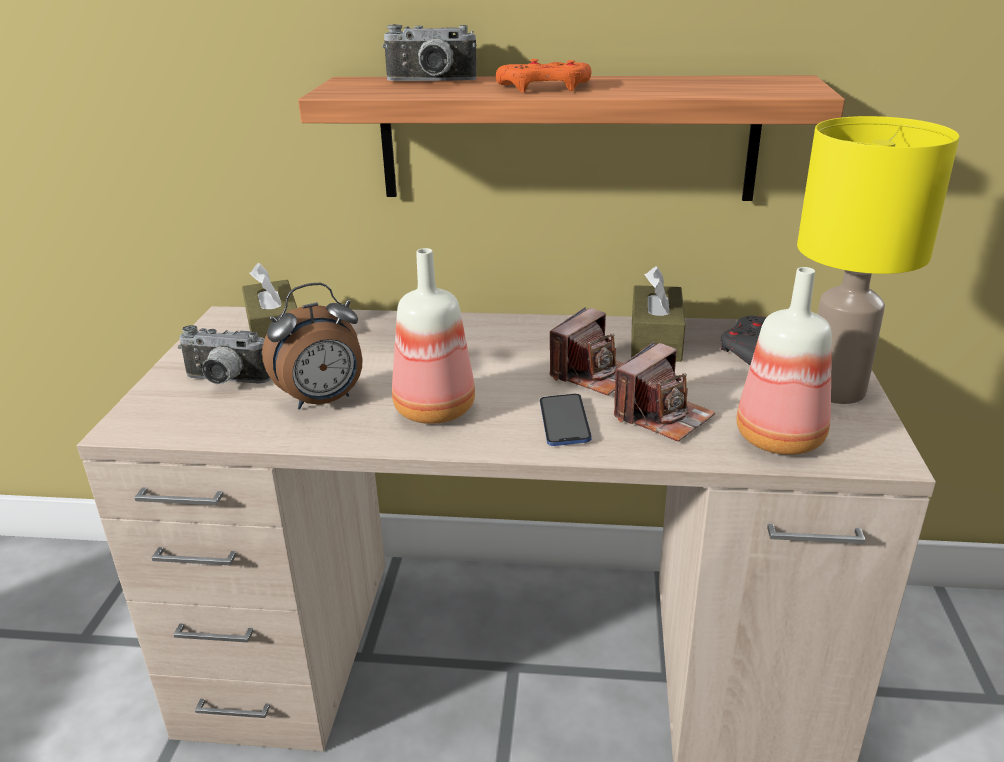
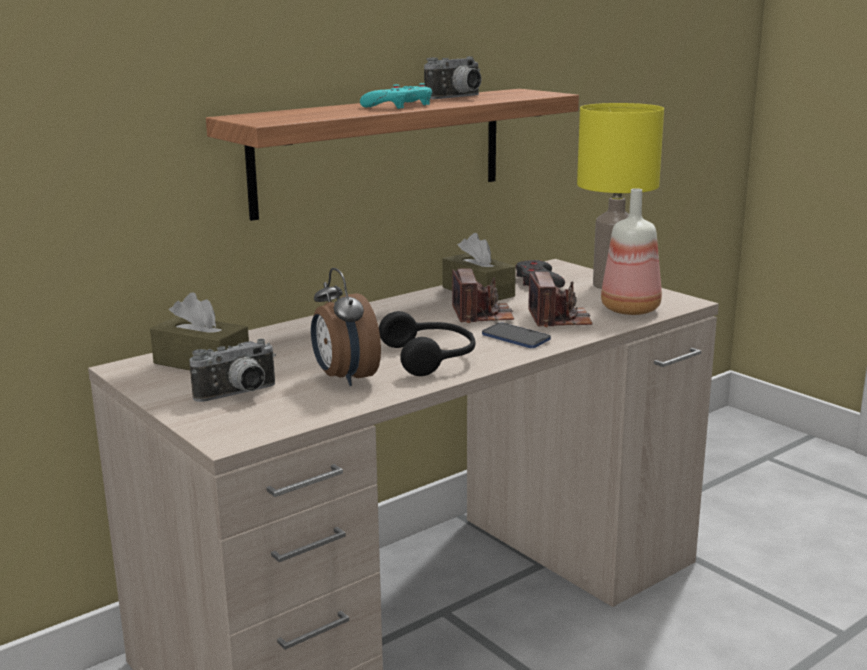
camera: 45 degrees left, 10 degrees down
(323, 401) = (344, 378): alarm clock -> alarm clock turned 135 degrees clockwise
(431, 82) = (307, 111): camera -> camera (458, 98)
(435, 411) = (431, 358): bottle -> black headphones
(545, 87) = (400, 105): orange game controller -> turquoise game controller

